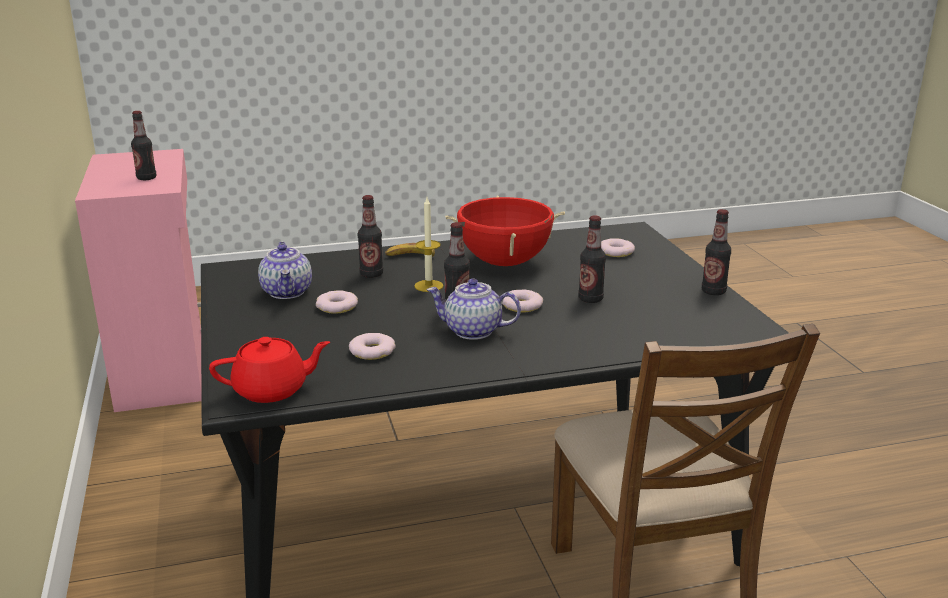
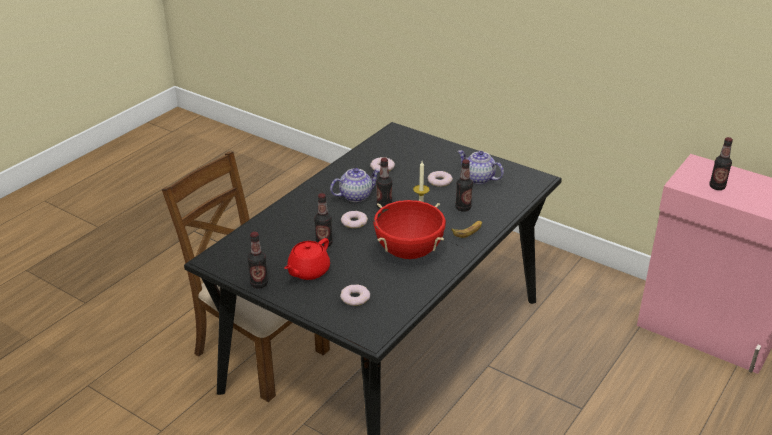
camera: 140 degrees right, 10 degrees up
(272, 390) = (390, 138): red teapot -> red teapot (308, 271)

